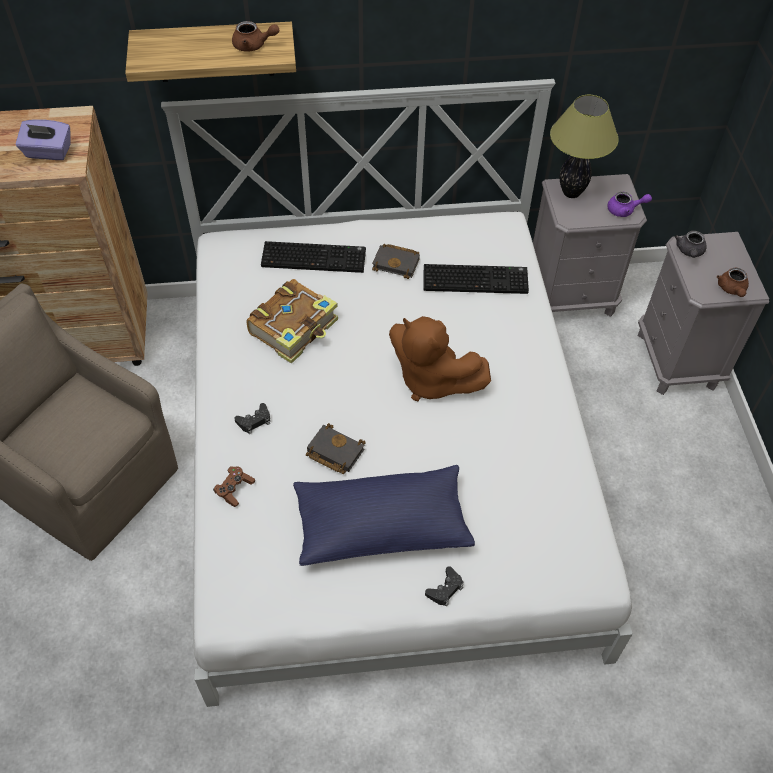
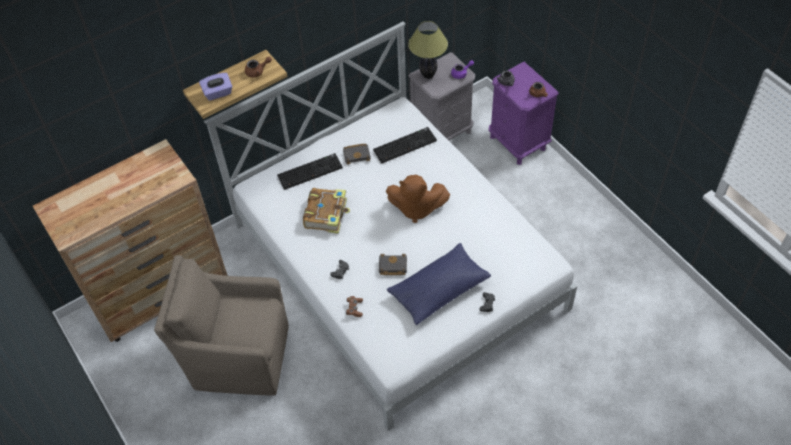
camera: 25 degrees left, 0 degrees up
(48, 152) = (164, 175): purple tissue box -> purple tissue box (218, 93)
(677, 360) = (518, 142): grey nightstand -> purple nightstand

